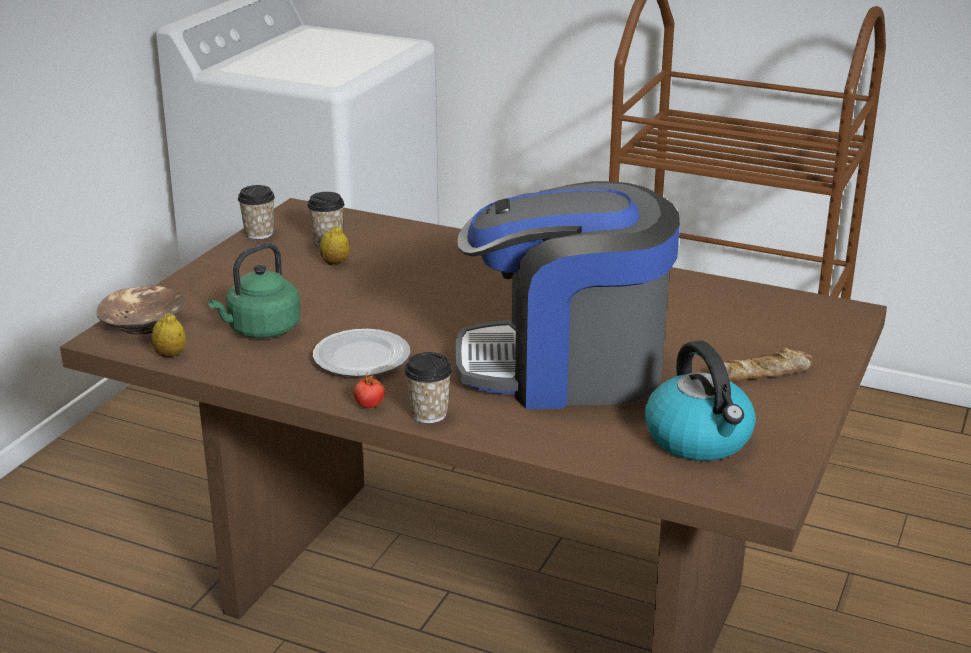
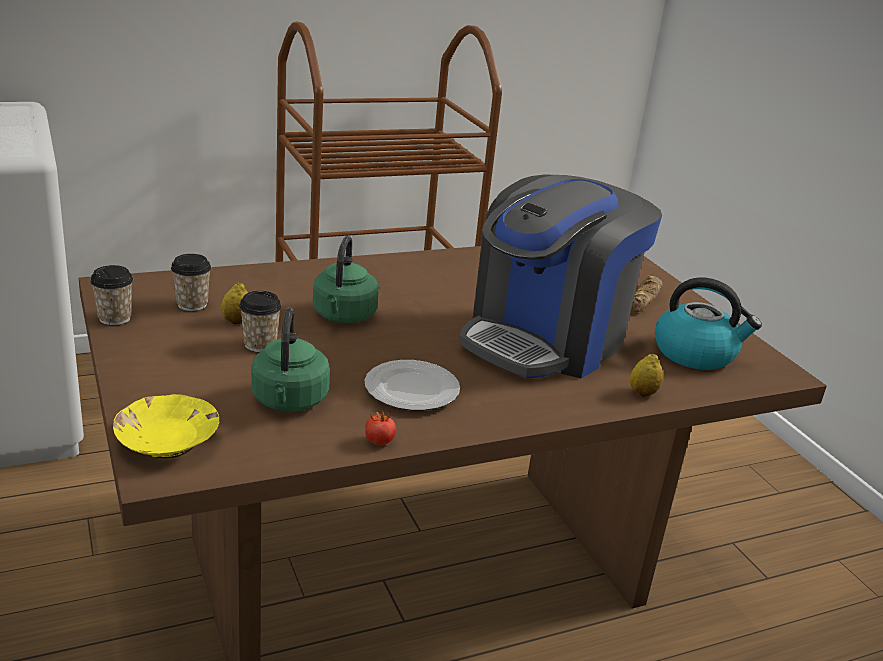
camera: 50 degrees left, 0 degrees up
(144, 323) = (168, 441): brown bowl -> yellow bowl
(170, 355) = (253, 458): lemon -> lemon (643, 393)
(370, 405) = (489, 423): tomato -> tomato (379, 441)
(423, 287) = (343, 316): none -> green kettle
(429, 414) = (537, 410): cup -> cup (260, 344)

